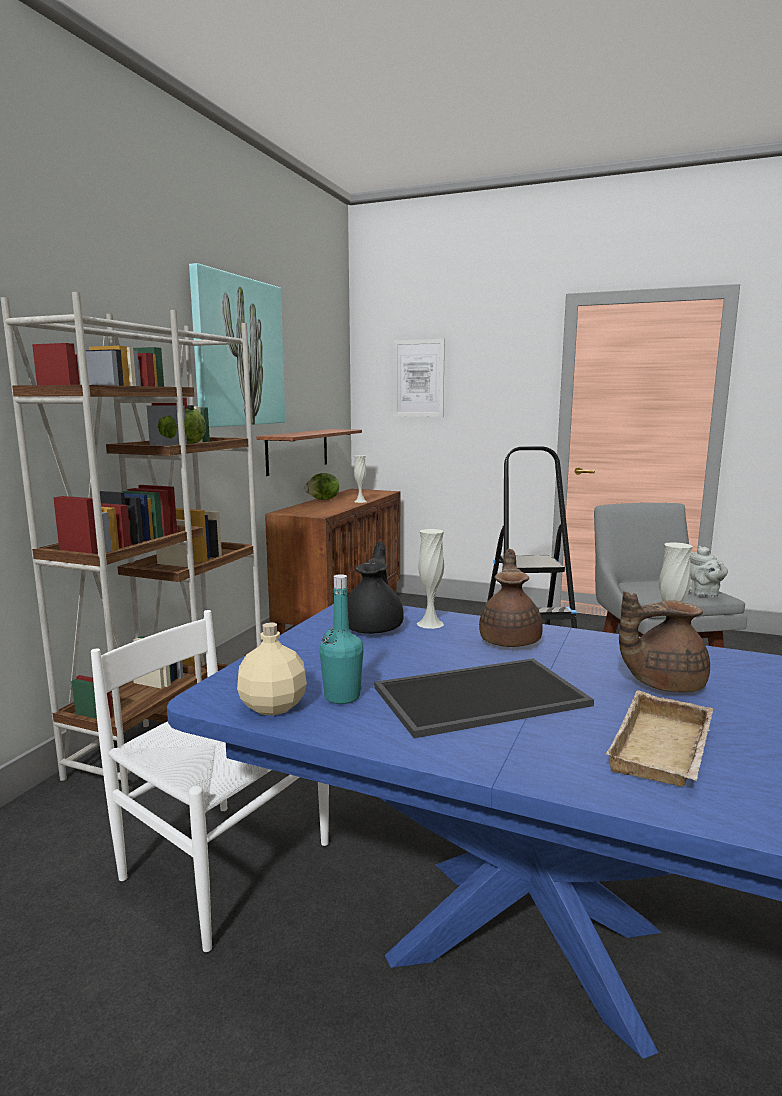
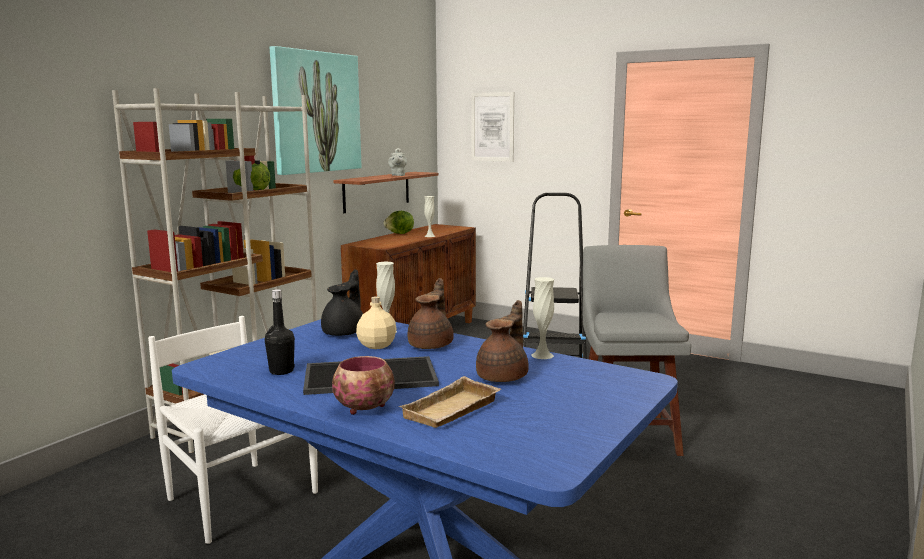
camera: 10 degrees right, 0 degrees up
(272, 707) = (233, 373): beige bottle -> beige bottle (376, 345)
(342, 697) = (281, 371): turquoise bottle -> black bottle
(533, 756) = (366, 408): none -> bowl
(662, 683) = (504, 376): brown teapot -> brown teapot turned 120 degrees clockwise
(703, 594) = (656, 324): grey teapot -> grey teapot (398, 175)

